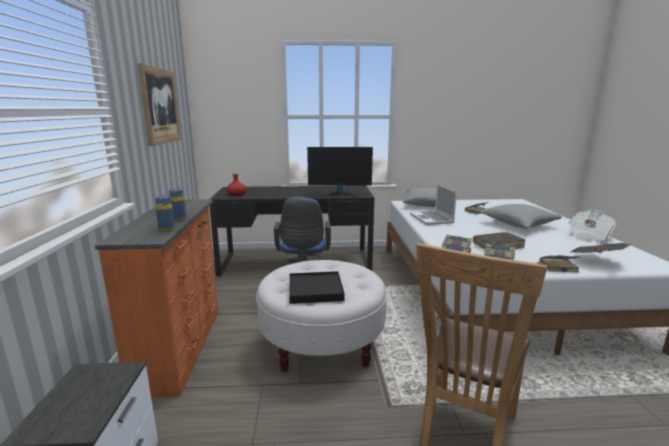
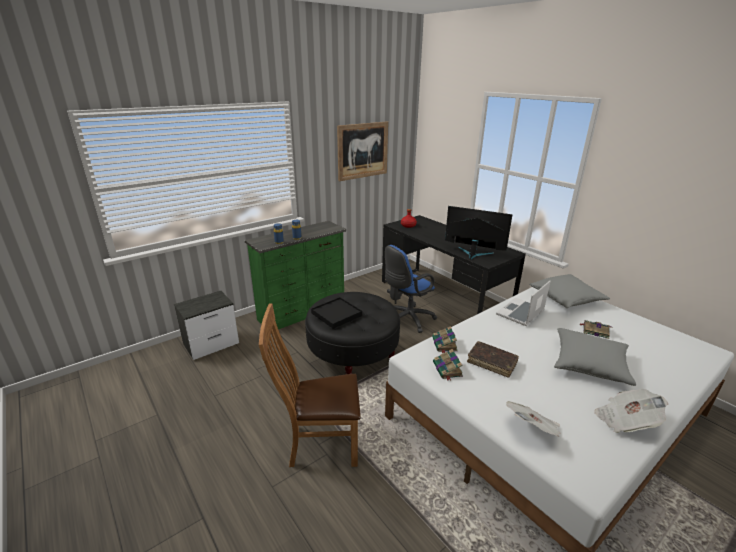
camera: 55 degrees right, 10 degrees up
(182, 347) = (303, 312): orange dresser -> green dresser
(322, 344) = (353, 355): white ottoman -> black ottoman
(340, 194) = (473, 253): monitor -> monitor turned 150 degrees clockwise
(557, 267) = (478, 404): book -> none

